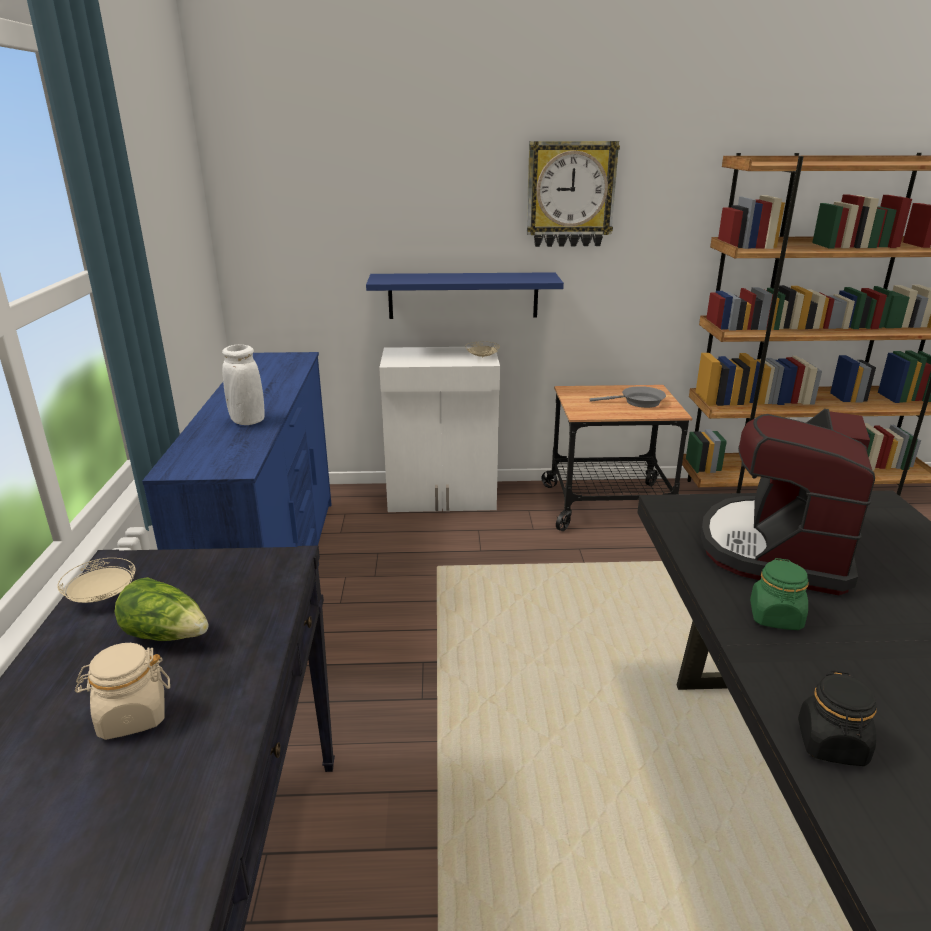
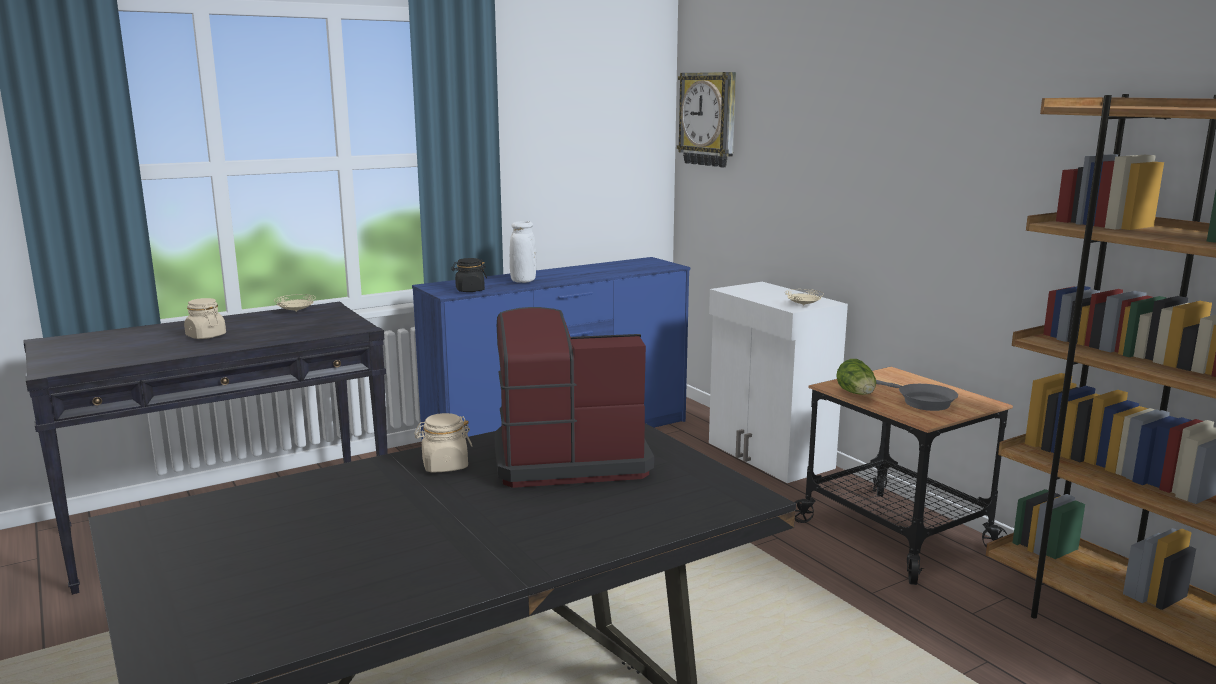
camera: 60 degrees right, 10 degrees down
(167, 634) = (270, 327): lettuce -> lettuce (857, 394)
(463, 295) = (829, 241): blue shelf -> none
(570, 194) = (930, 140): wall clock -> wall clock (709, 119)
(775, 617) = (444, 466): green jar -> beige jar
(832, 744) = (289, 491): black jar -> black jar (469, 290)

